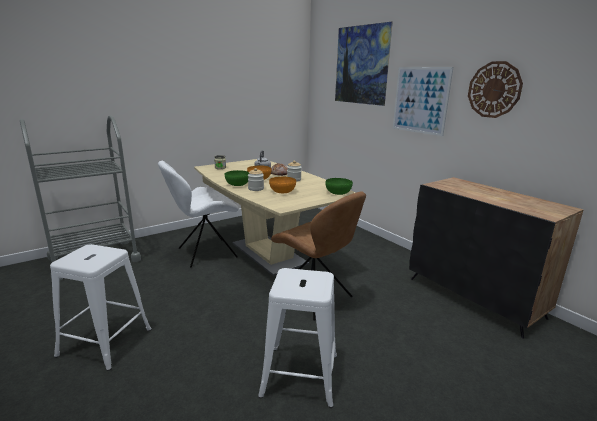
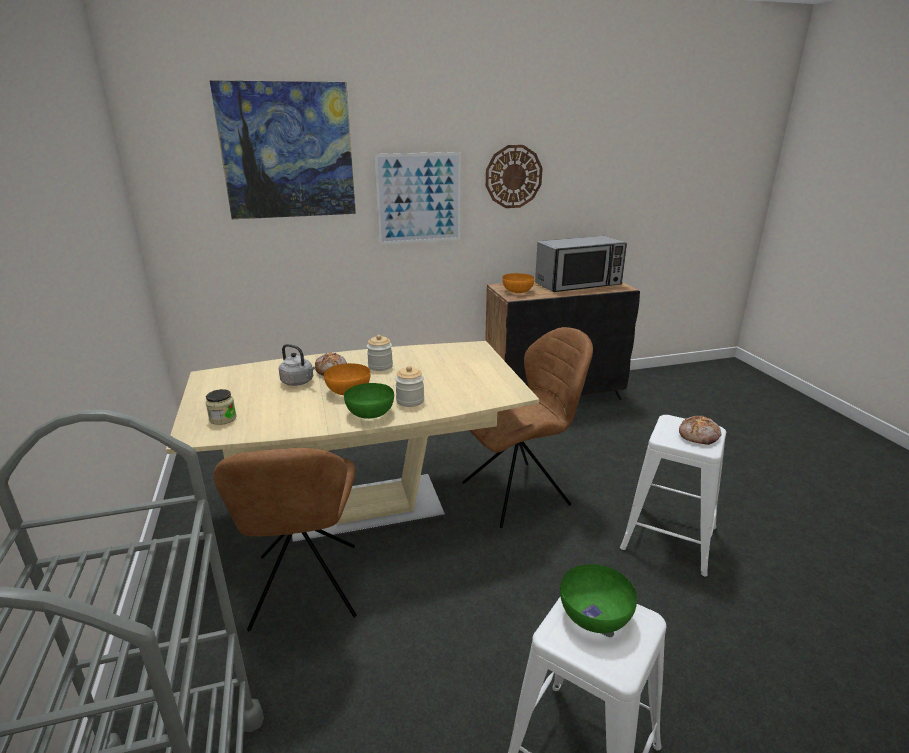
camera: 70 degrees left, 5 degrees up
(205, 253) = (305, 589): white chair -> brown chair
(282, 191) = (439, 383): orange bowl -> orange bowl (517, 291)
(300, 287) = (699, 436): none -> bread
(338, 193) = (469, 351): green bowl -> green bowl (594, 616)
(516, 200) = (578, 284): none -> microwave

